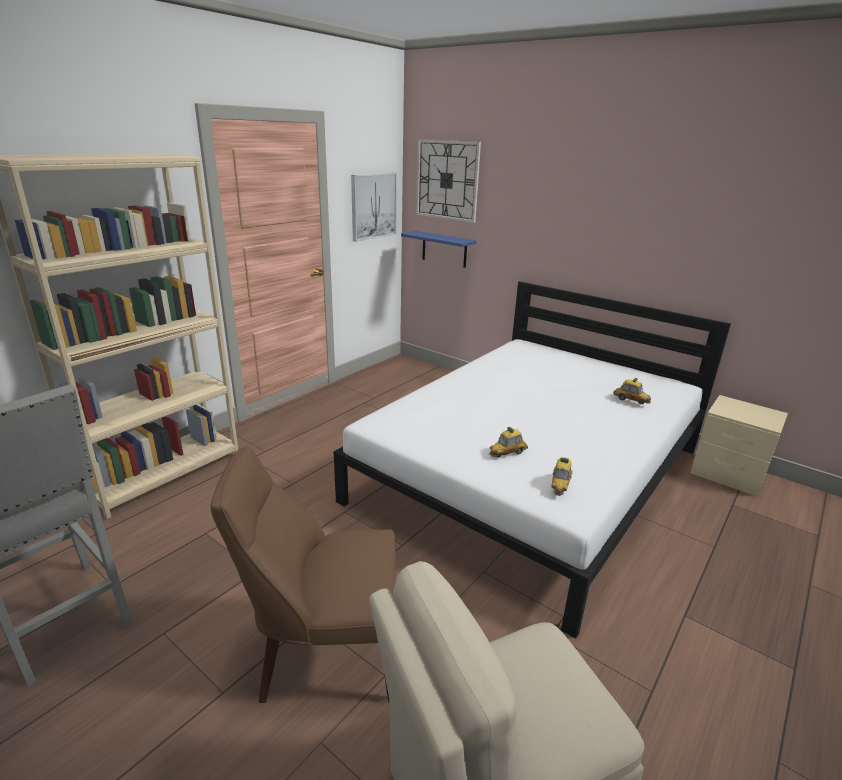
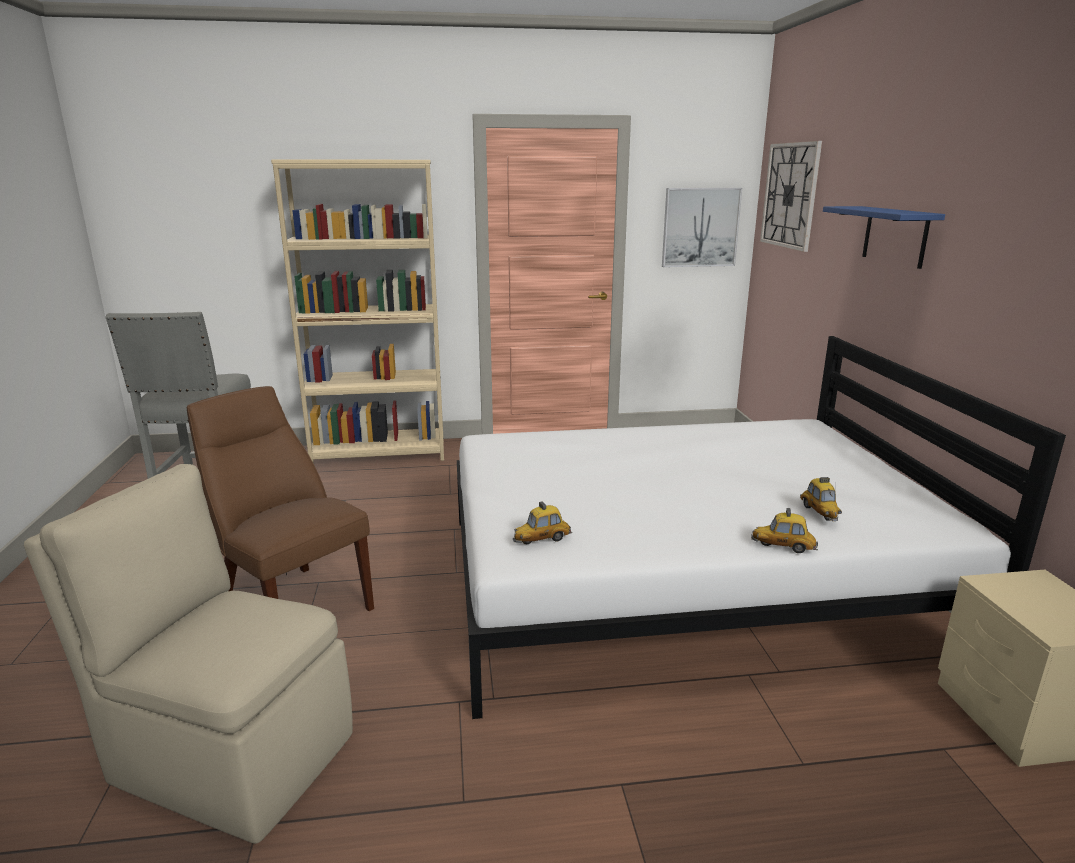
camera: 45 degrees right, 5 degrees down
(444, 249) = (779, 288): blue shelf -> blue shelf (895, 236)
(507, 453) = (552, 500): toy car -> toy car (783, 547)

